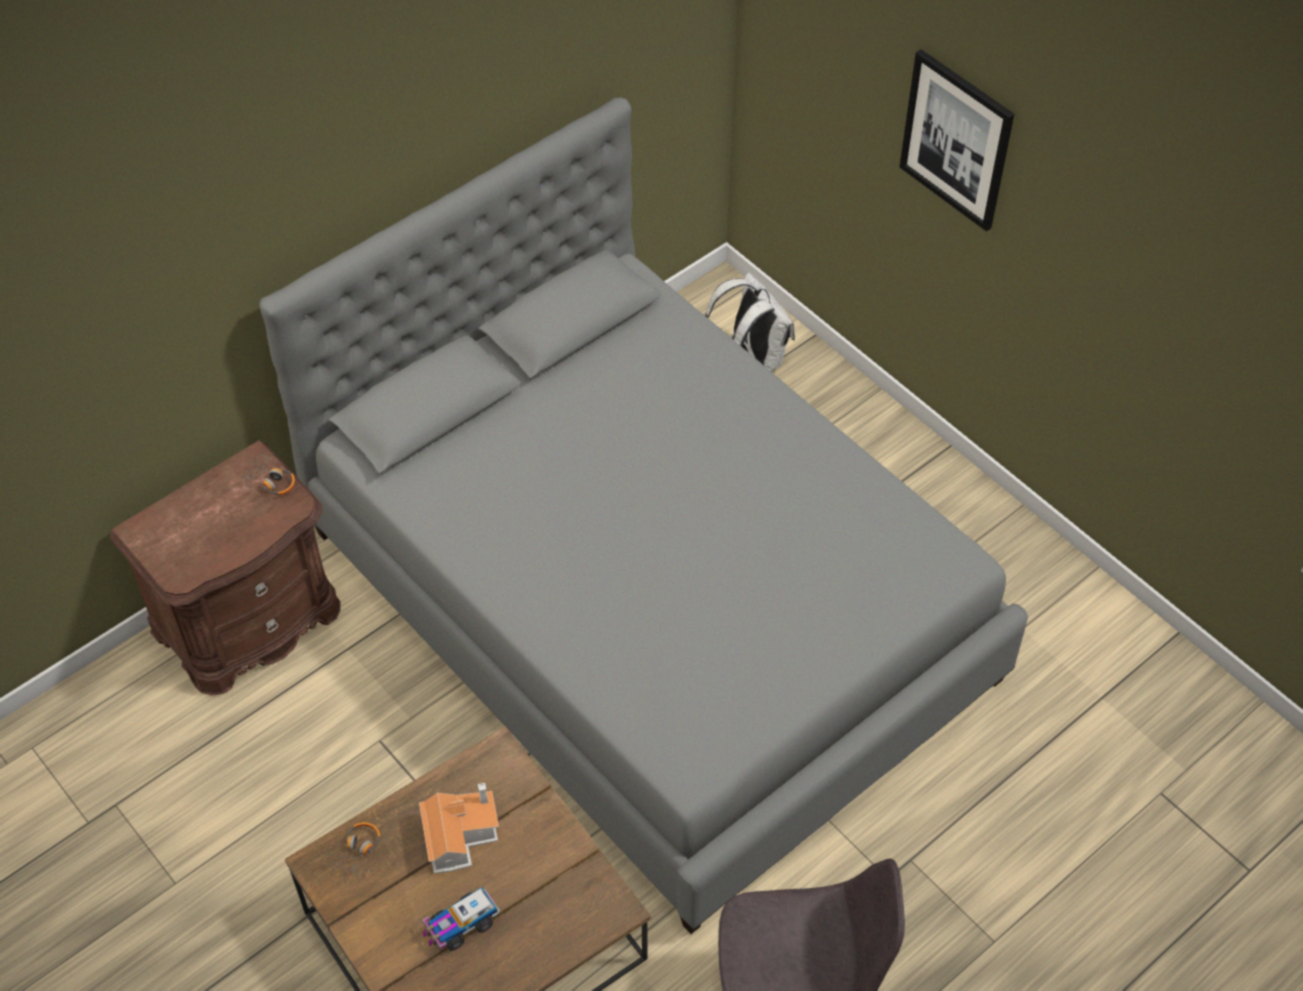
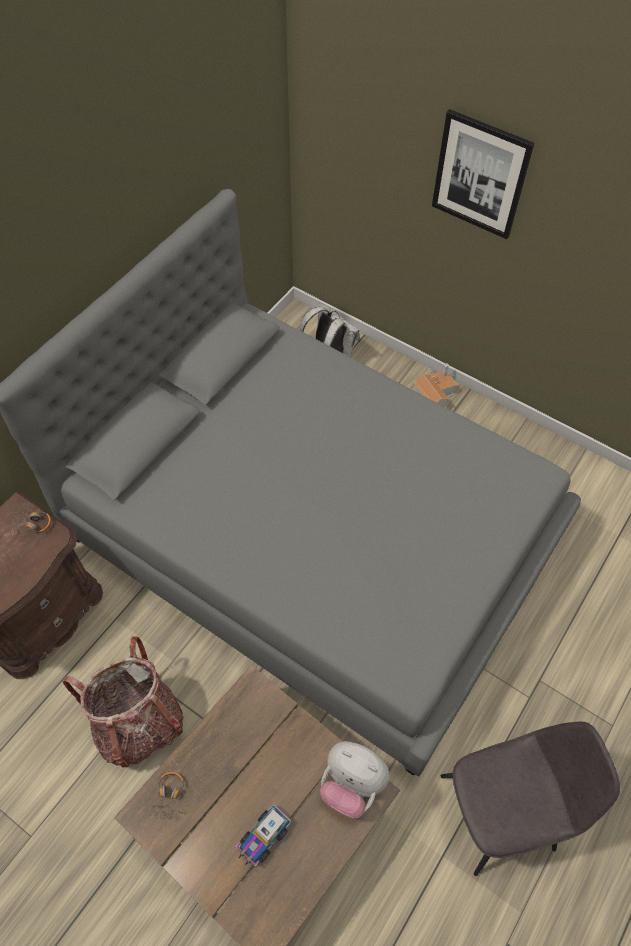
camera: 15 degrees left, 5 degrees up
(345, 784) = (139, 723): none -> backpack
(459, 835) = (242, 761): toy house -> toy house (433, 396)
(591, 893) = (352, 783): none -> plush toy

